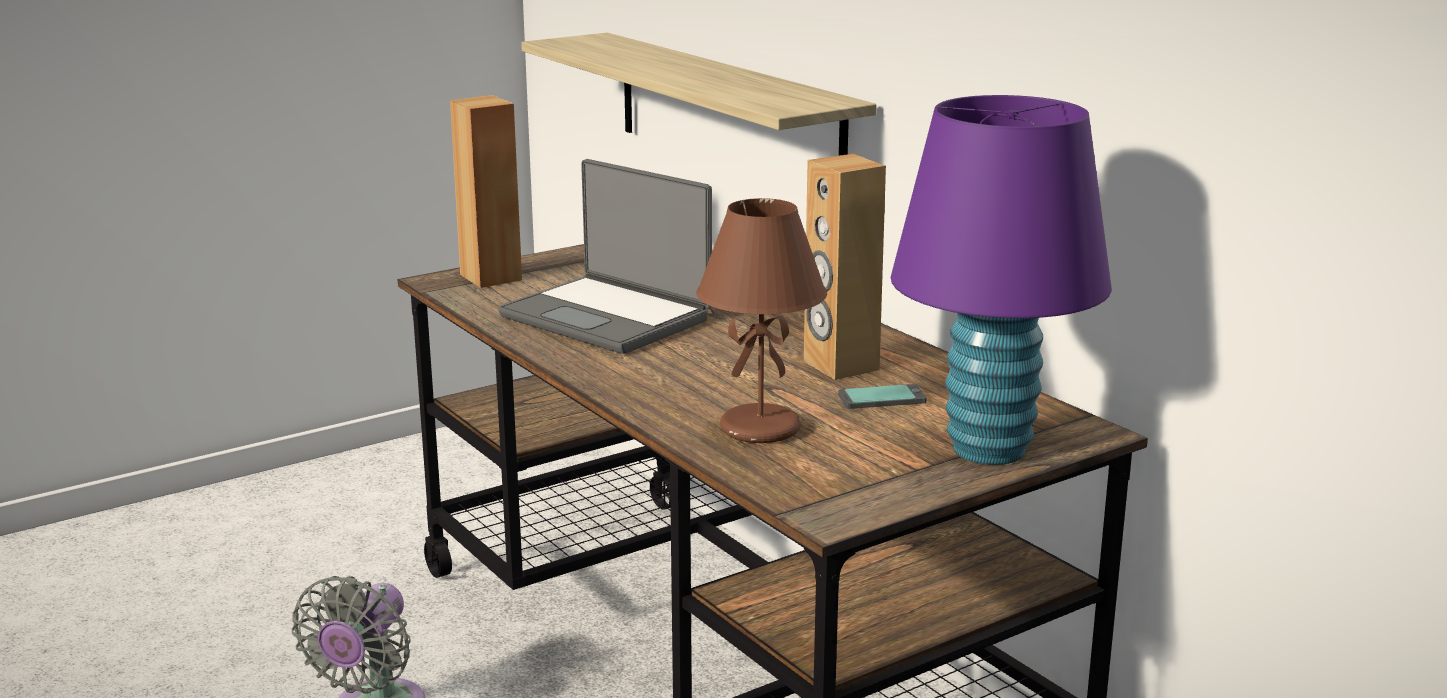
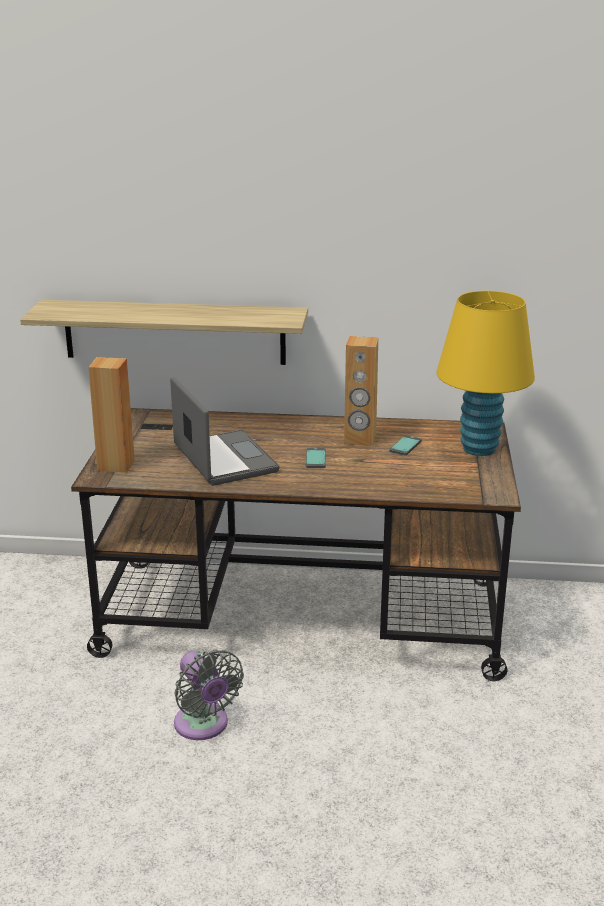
camera: 50 degrees left, 5 degrees up
(608, 317) = (223, 460): laptop -> laptop turned 105 degrees counterclockwise
(715, 361) = (315, 459): none -> phone
(761, 428) = (400, 477): brown table lamp -> none
(989, 450) = (479, 449): purple table lamp -> yellow table lamp

